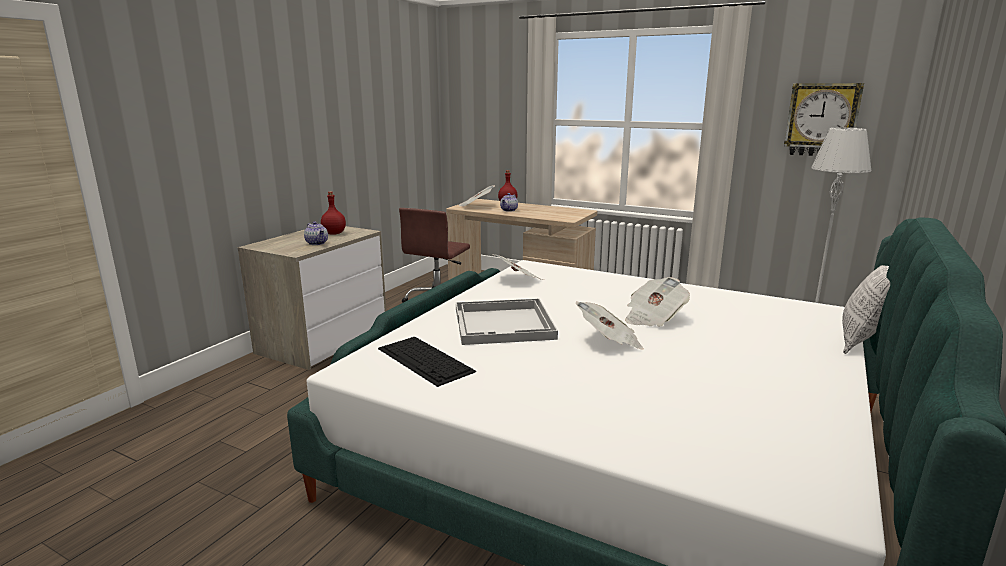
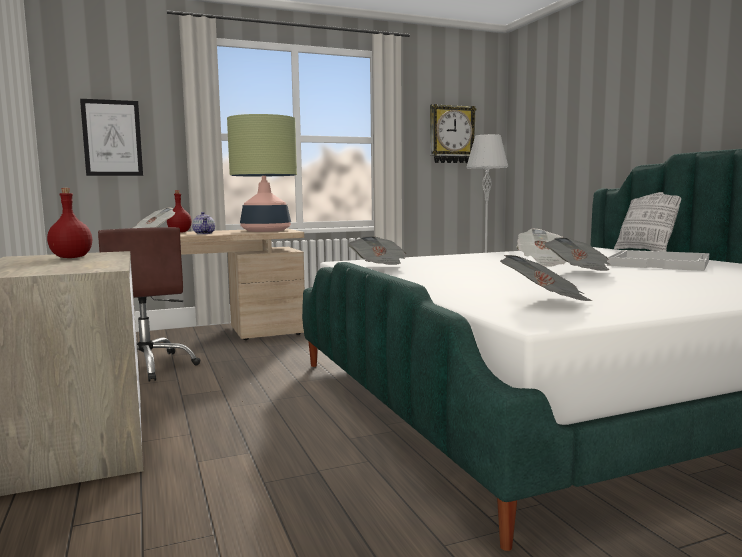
camera: 50 degrees left, 10 degrees down
(317, 243) = (92, 262): teapot -> none
(426, 360) = (546, 303): keyboard -> newspaper
(483, 123) = (112, 138): none -> picture
(504, 324) = (490, 281): white tray -> white tray (660, 263)
(562, 213) = (265, 230): none -> table lamp

